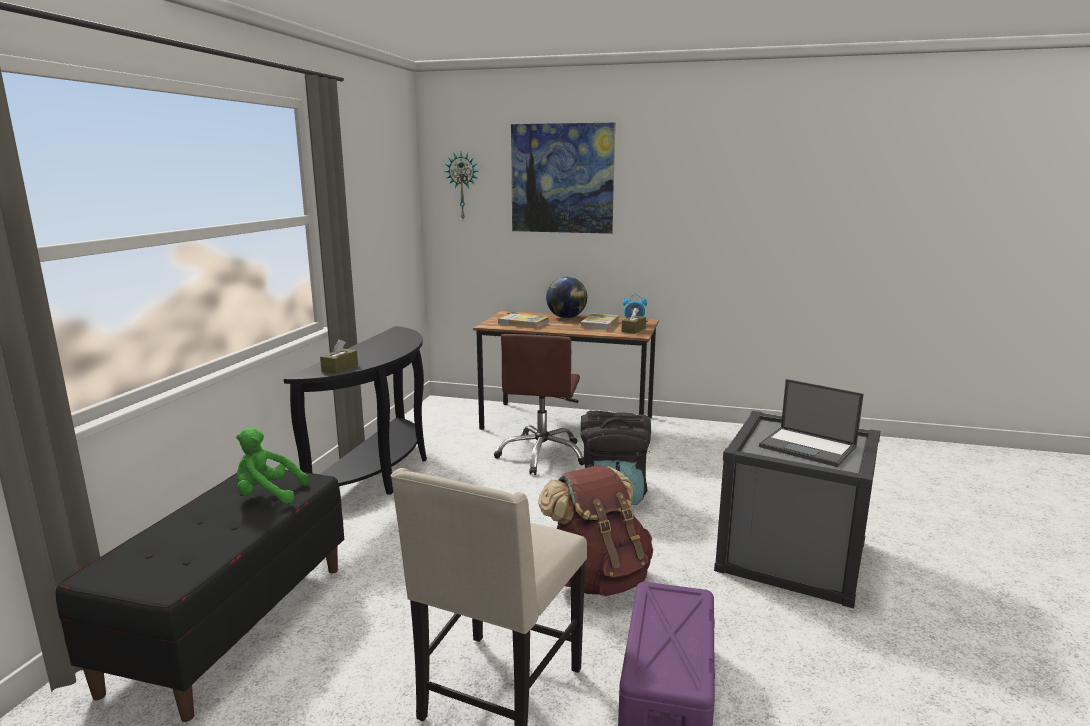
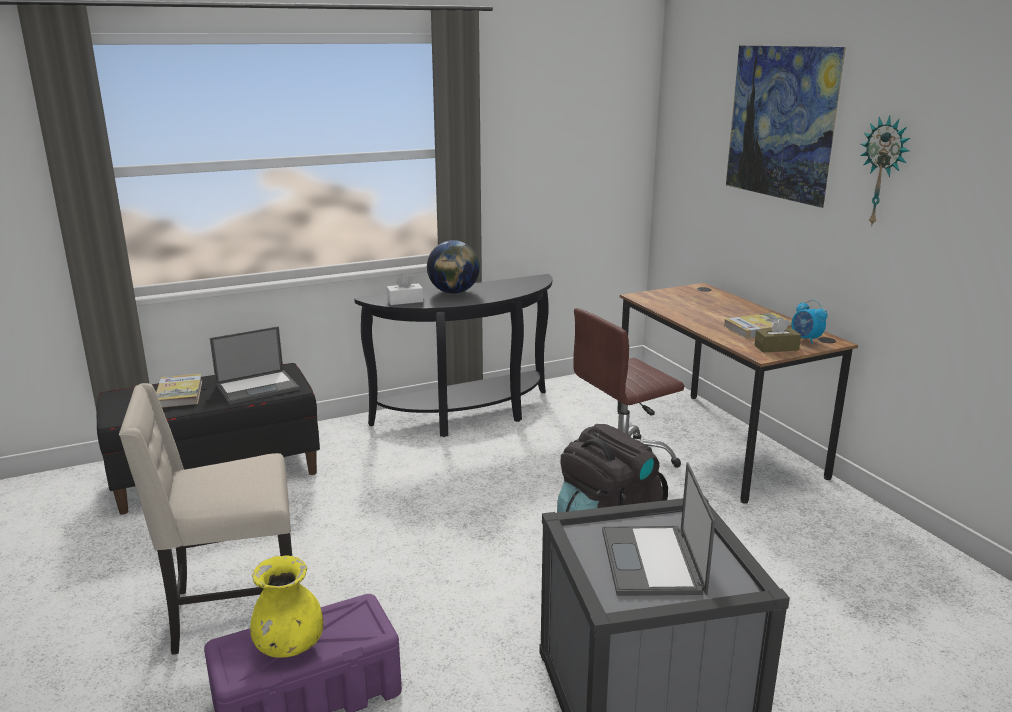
camera: 50 degrees right, 5 degrees up
(267, 495) = (258, 387): green plush toy -> laptop
(340, 368) = (405, 301): brown tissue box -> white tissue box
(463, 186) = (690, 121): wall clock -> wall clock (883, 171)
(523, 323) = (680, 303): book -> book (179, 394)
(566, 317) = (746, 310): globe -> globe (453, 292)
(597, 578) = (440, 589): brown backpack -> none
(677, 642) = (289, 646): none -> yellow vase

